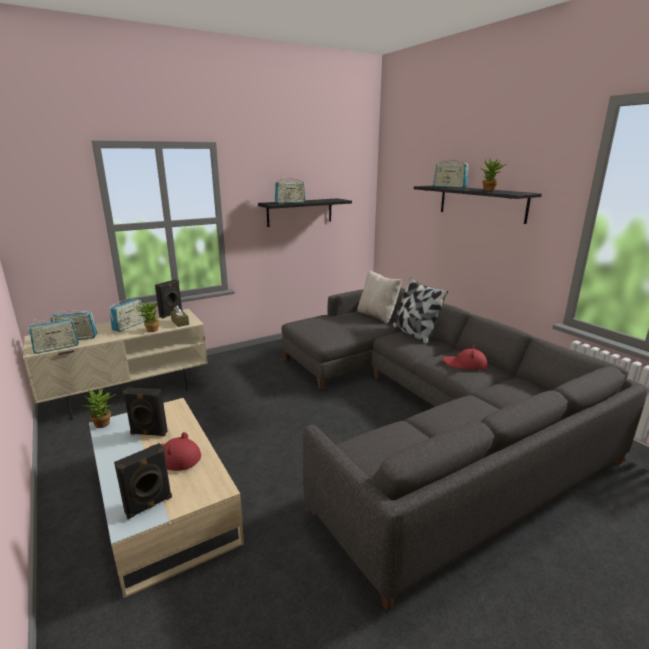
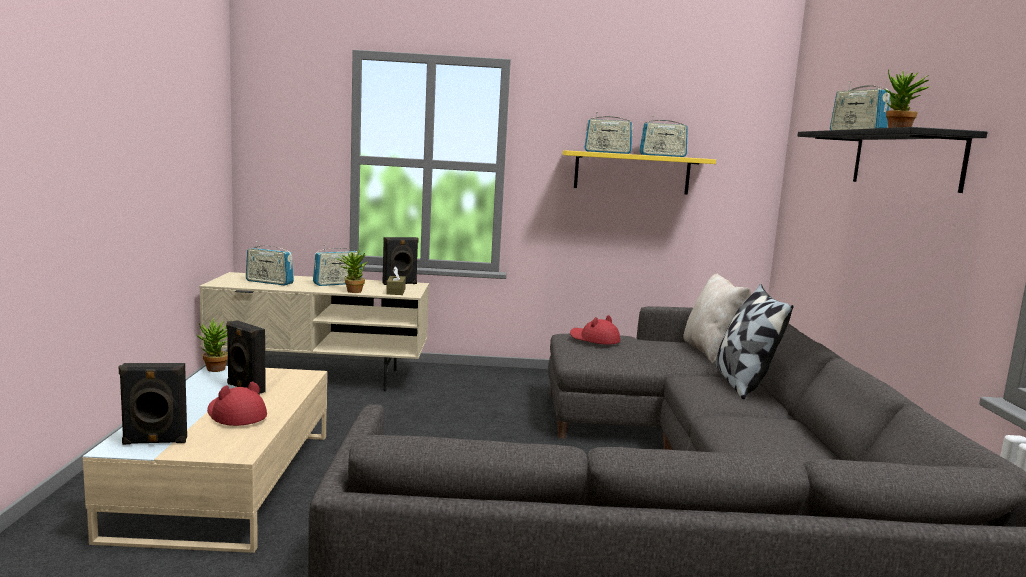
camera: 30 degrees right, 10 degrees down
(56, 348) = (239, 285): radio -> radio (662, 155)
(300, 212) = (632, 172): black shelf -> yellow shelf
(464, 364) = (770, 434): red hat -> red hat (594, 339)

